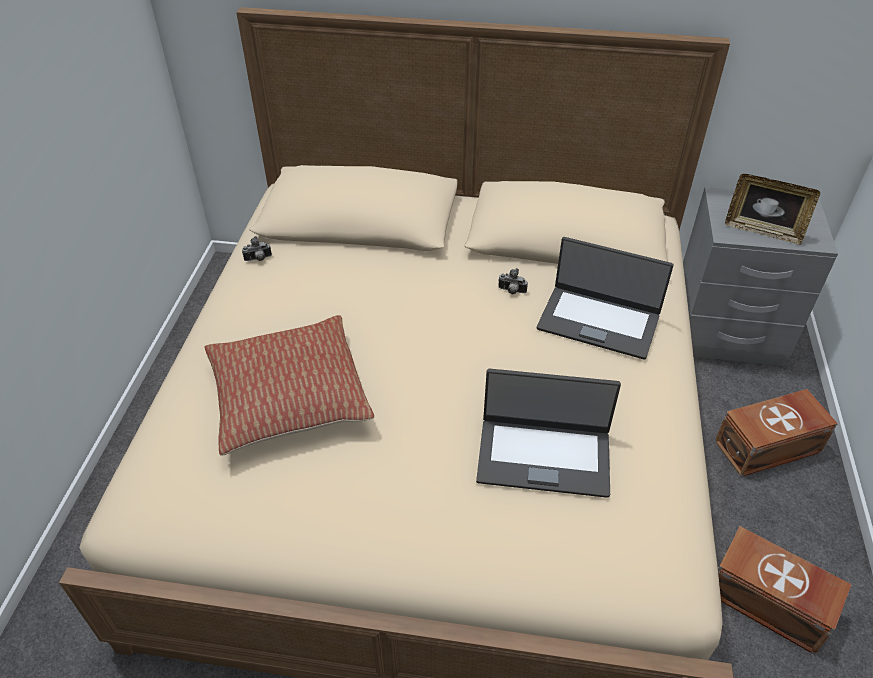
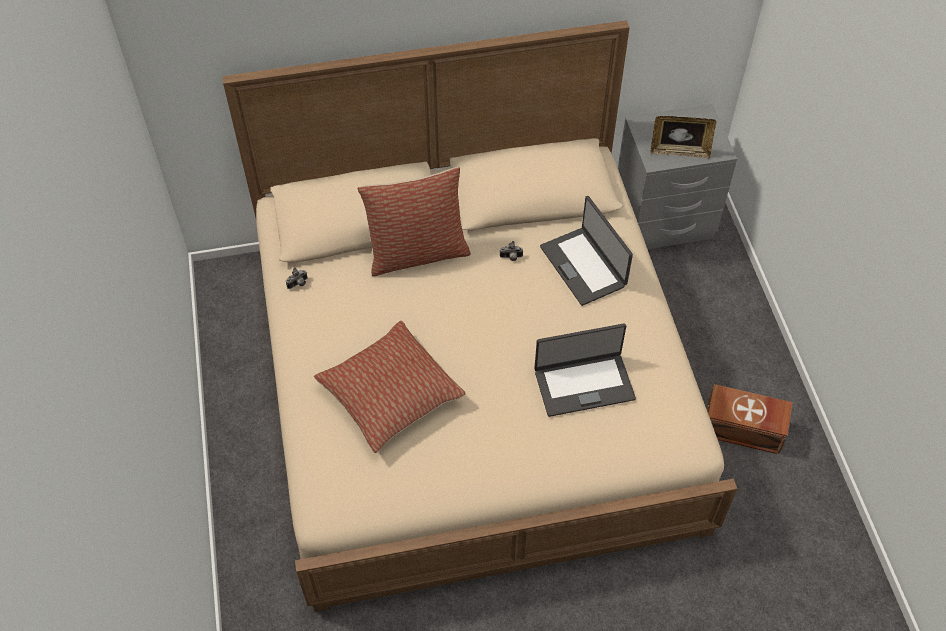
camera: 20 degrees left, 10 degrees up
(404, 260) = (417, 252): none -> pillow
(598, 321) = (584, 266): laptop -> laptop turned 60 degrees clockwise
(769, 447) = (718, 312): brown storage box -> none

